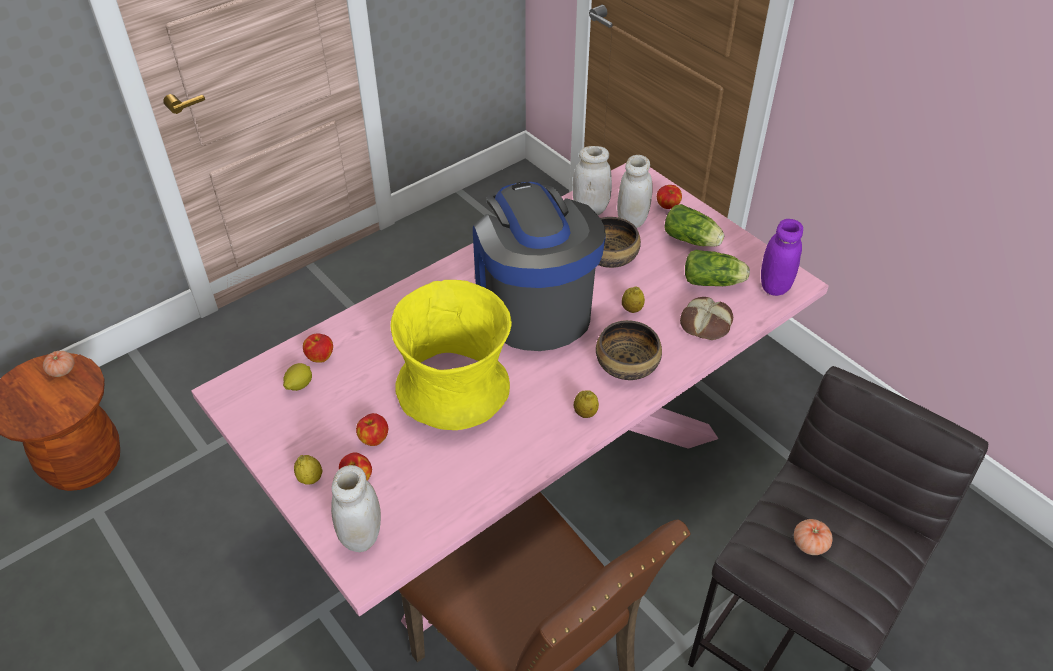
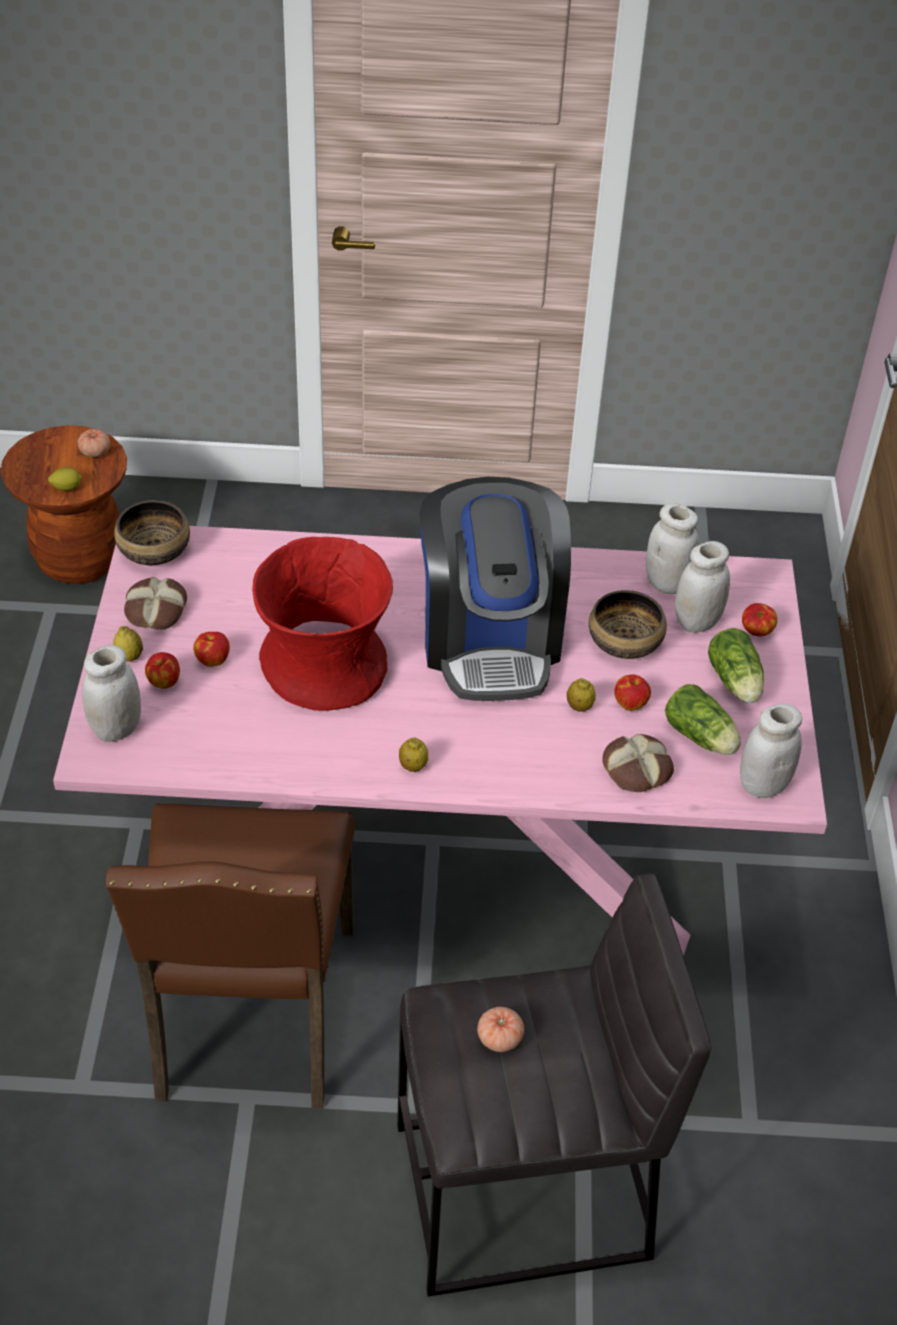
camera: 40 degrees right, 0 degrees up
(290, 433) = (155, 609): none -> bread
(299, 385) = (205, 574): lemon -> lemon (66, 488)
(320, 356) = (249, 561): apple -> apple (630, 703)
(454, 391) = (323, 667): yellow vase -> red vase
(534, 304) = (490, 638): coffee machine -> coffee machine turned 150 degrees clockwise
(627, 364) = (508, 752): bowl -> bowl (155, 550)
(774, 286) = (763, 784): purple jar -> white jar

